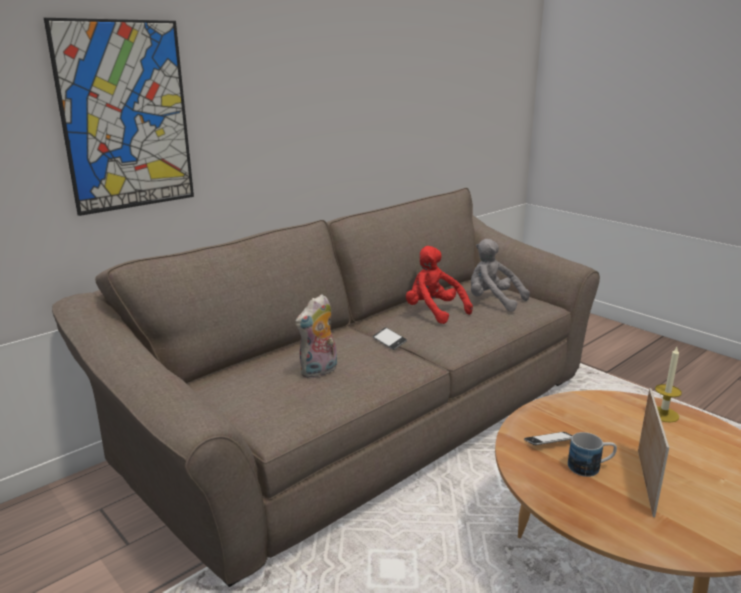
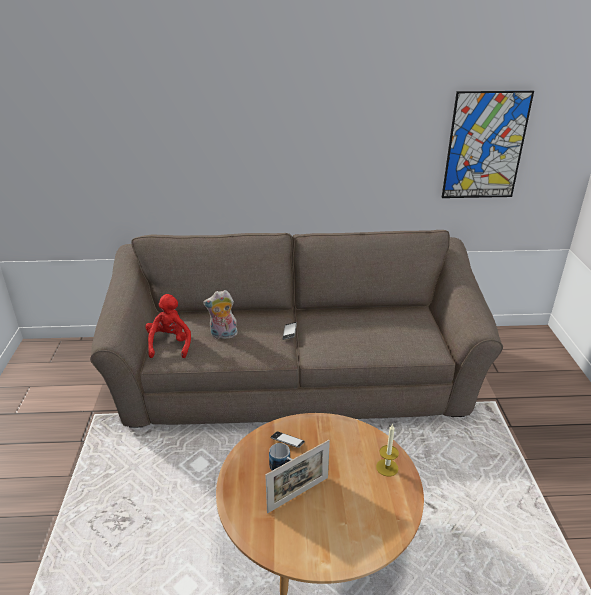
camera: 40 degrees right, 10 degrees up
(126, 117) = (169, 148): picture -> picture (485, 146)
(434, 312) = (348, 322): red plush toy -> red plush toy (170, 344)
(492, 301) = (403, 331): grey plush toy -> none

